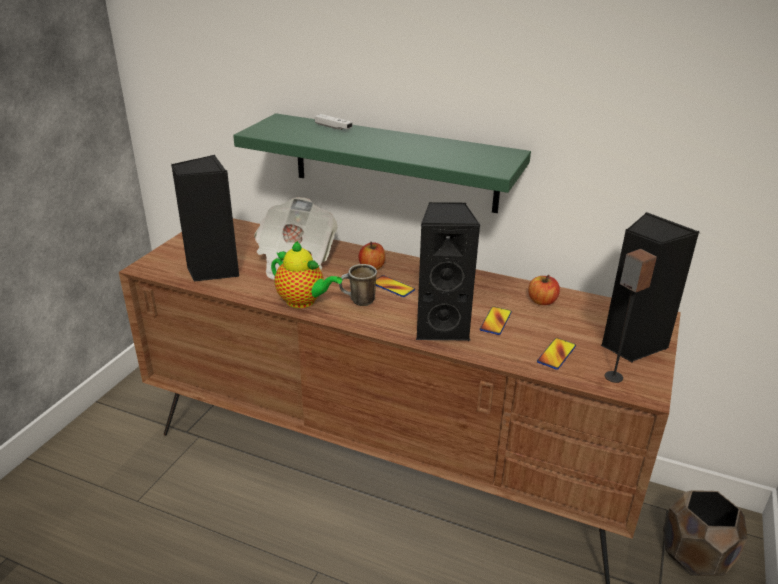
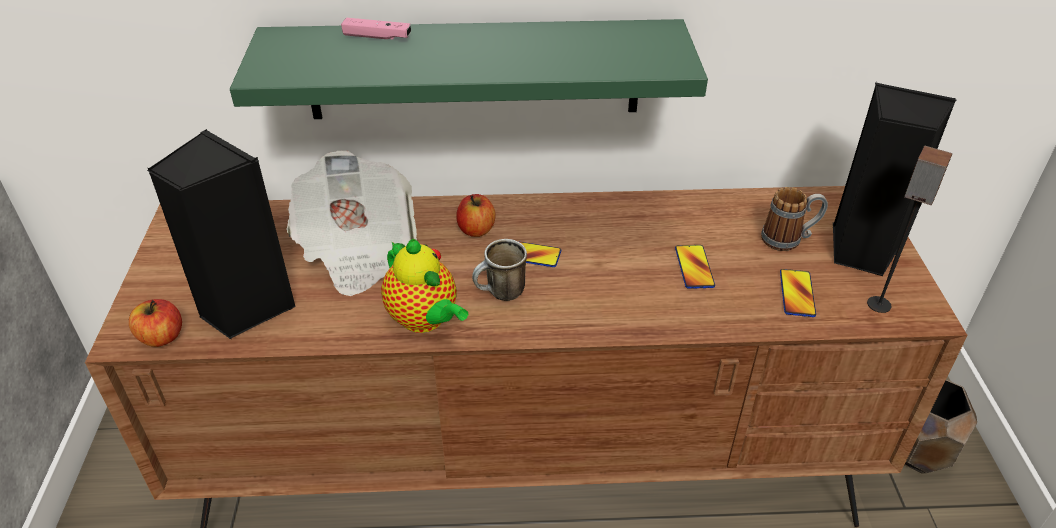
camera: 25 degrees left, 10 degrees up
(303, 302) = (425, 320): teapot -> teapot turned 45 degrees clockwise
(333, 127) = (377, 37): white game controller -> pink game controller
(442, 327) = (638, 300): black speaker -> none
(542, 301) = (724, 218): apple -> apple (161, 337)
(579, 324) = (789, 239): none -> mug

